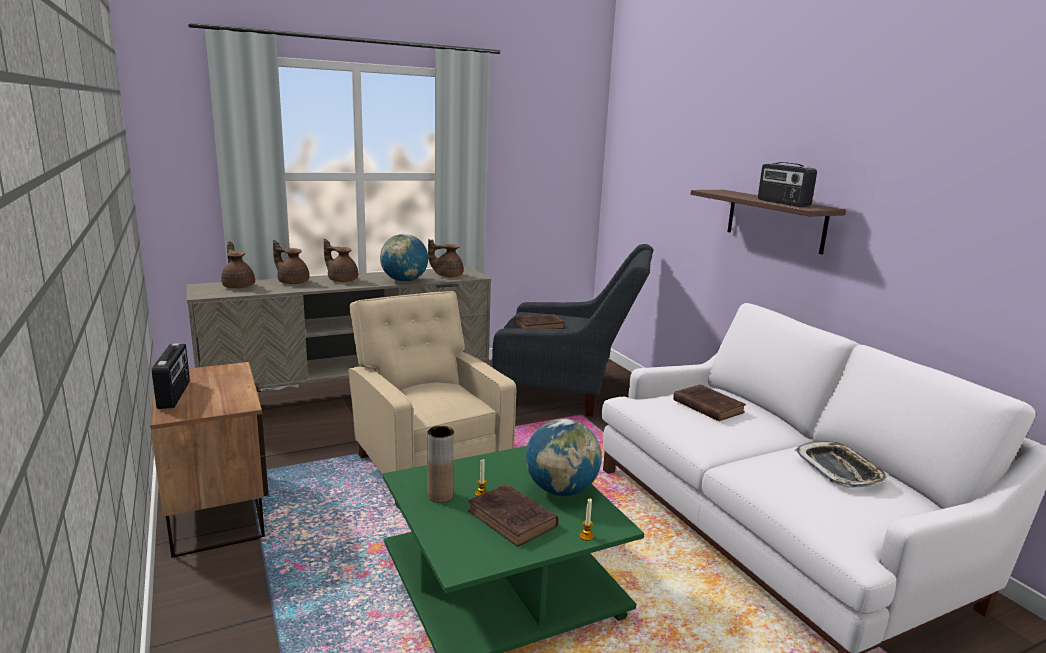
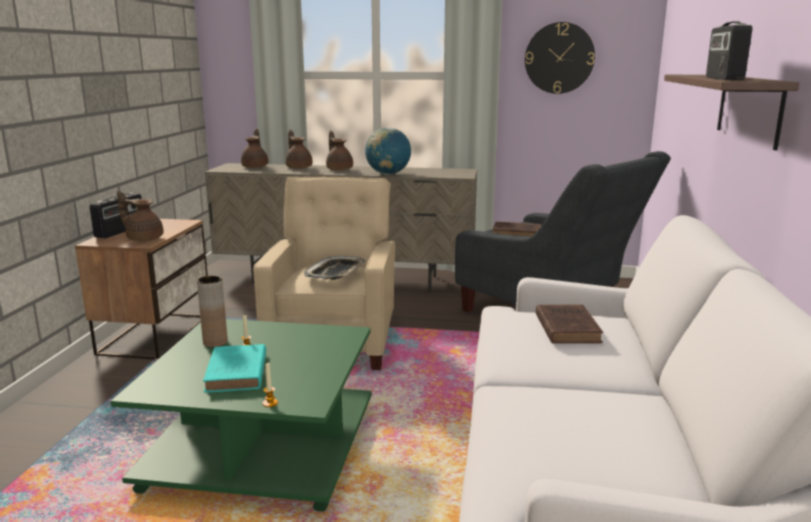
camera: 35 degrees right, 0 degrees up
(447, 275) = (436, 173): brown teapot -> brown teapot (144, 238)
(513, 520) = (236, 374): brown book -> turquoise book
(529, 160) = (559, 58): none -> wall clock
(561, 490) = (313, 365): globe -> none
(839, 470) = (616, 423): tray -> tray (336, 273)

